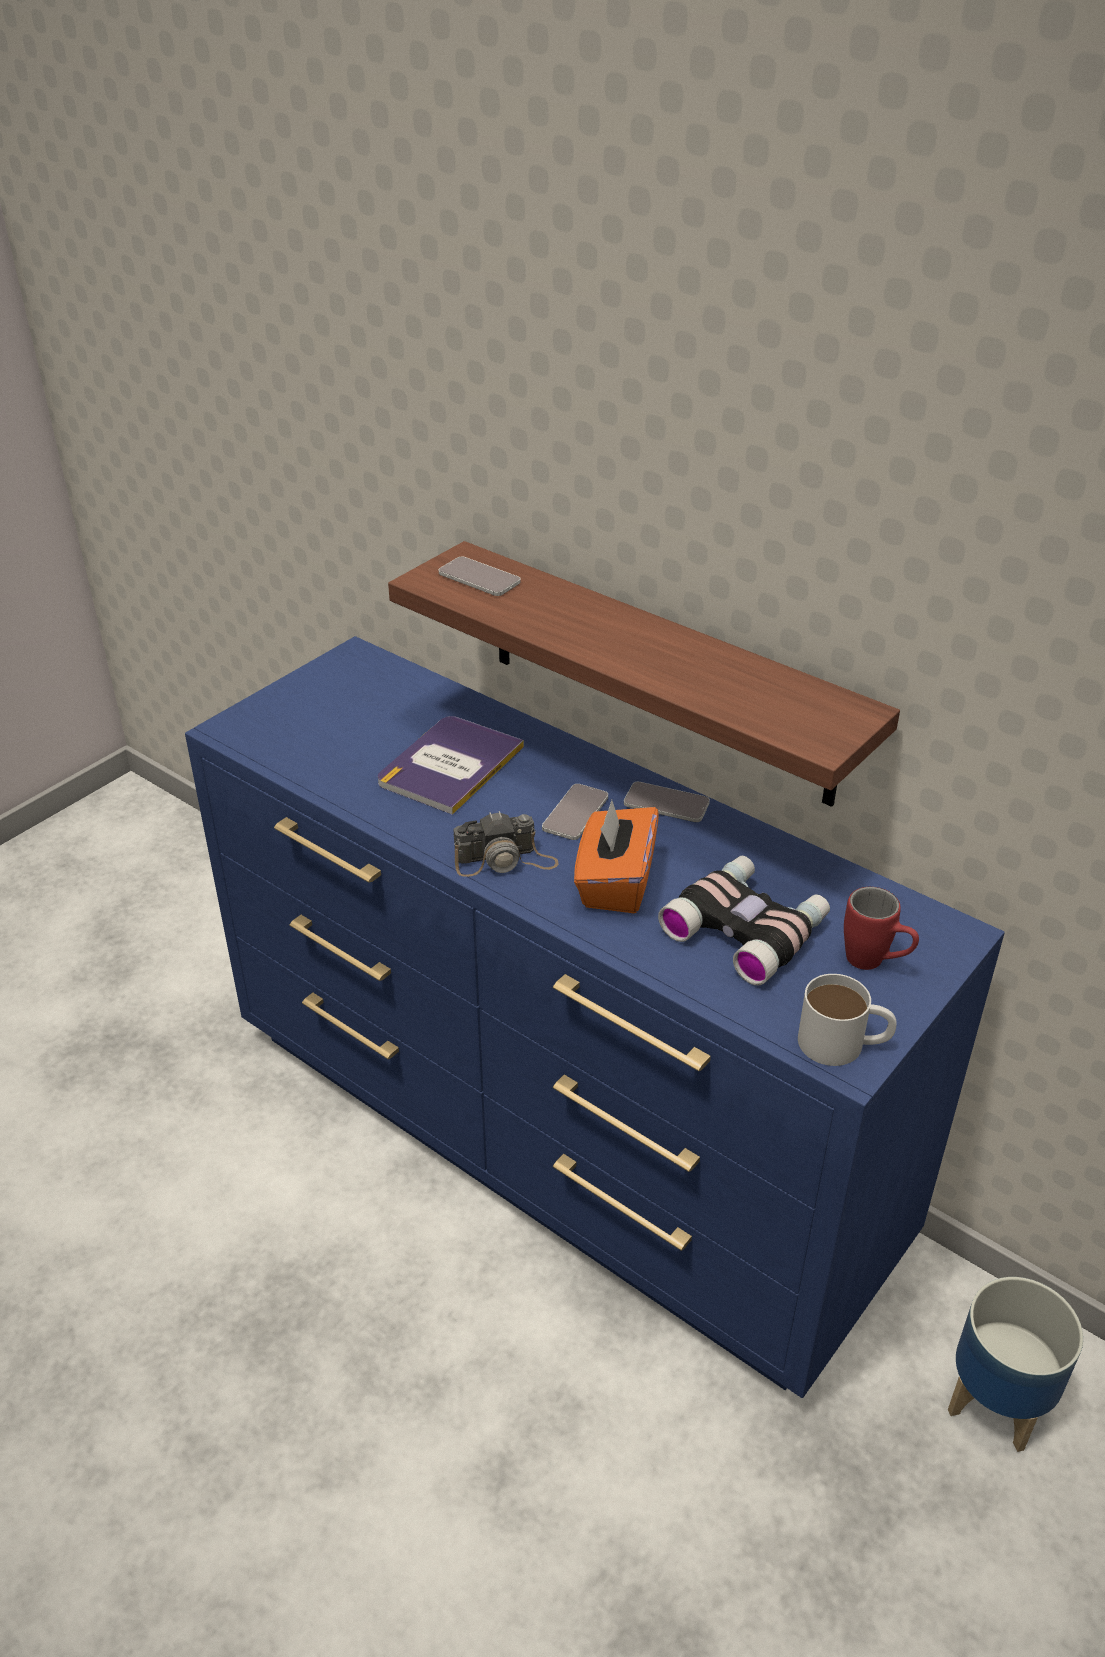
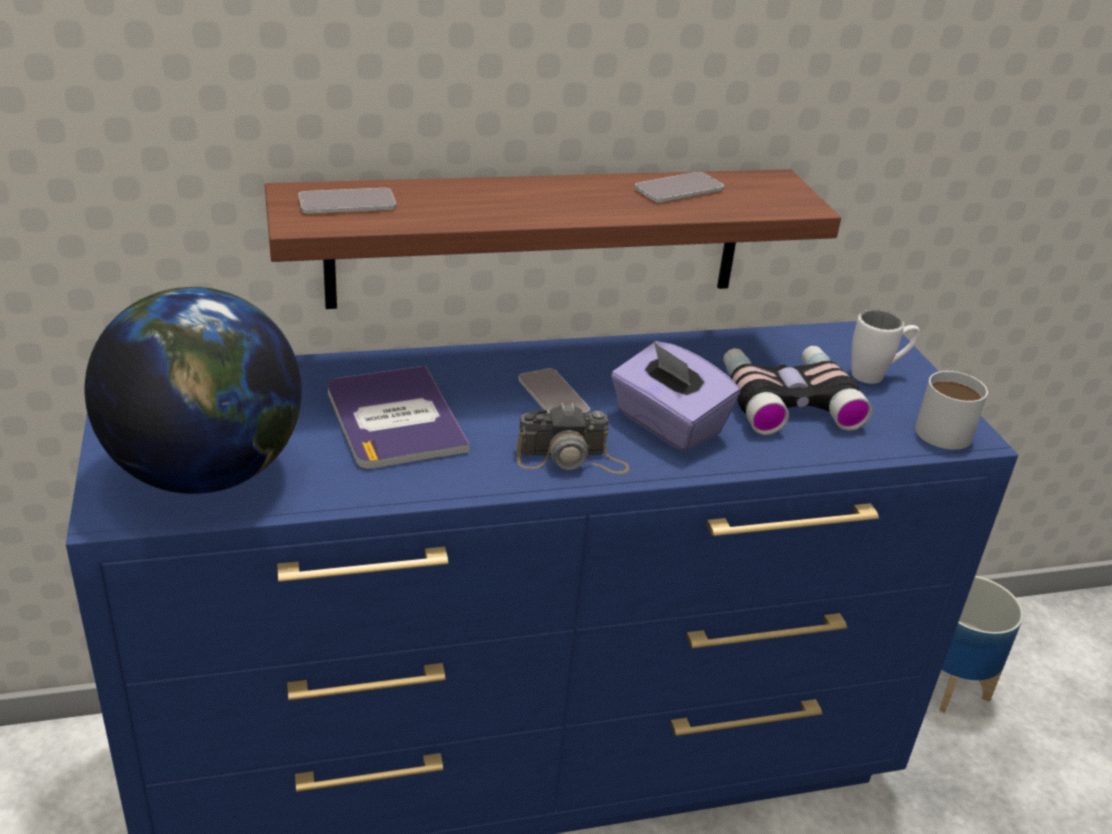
camera: 55 degrees left, 5 degrees down
(301, 734) = (206, 472): none -> globe
(505, 860) = (571, 458): camera -> camera turned 60 degrees clockwise
(615, 883) = (667, 424): orange tissue box -> purple tissue box
(666, 803) = (596, 354): phone -> phone (679, 189)
(875, 963) = (877, 375): red mug -> white mug

